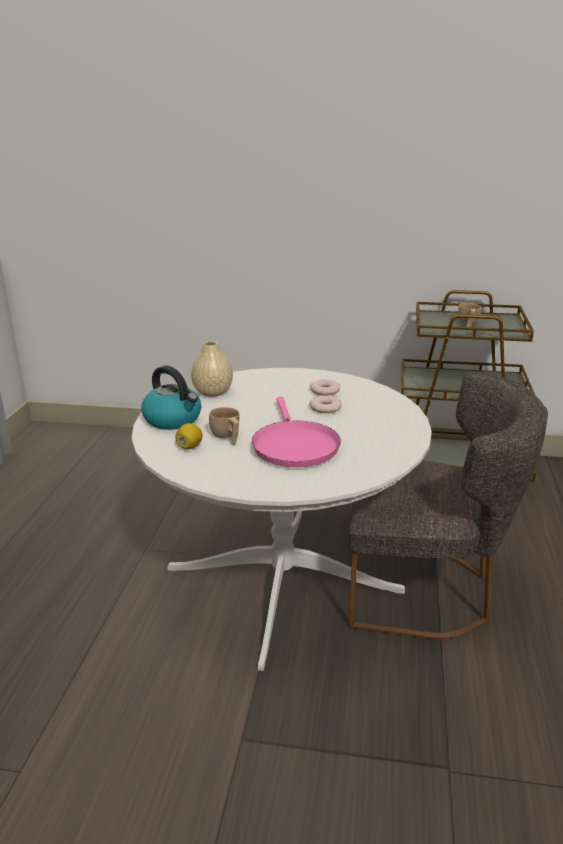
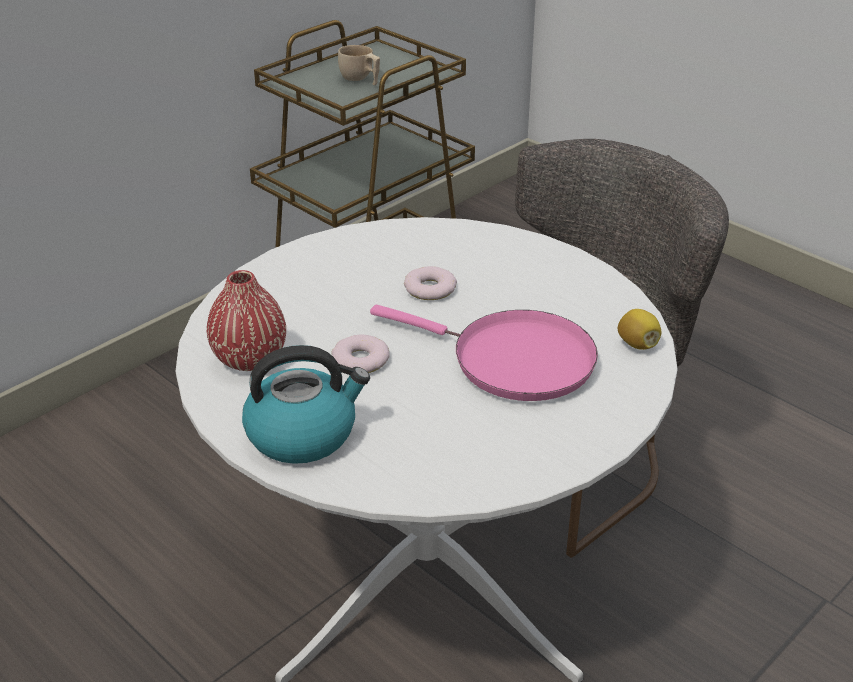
camera: 55 degrees left, 10 degrees up
(189, 447) = (417, 452): lemon -> lemon (637, 344)
(213, 392) = (250, 358): beige vase -> red vase
(227, 437) = (425, 406): beige cup -> none
(324, 391) = (375, 266): donut -> donut (360, 360)

